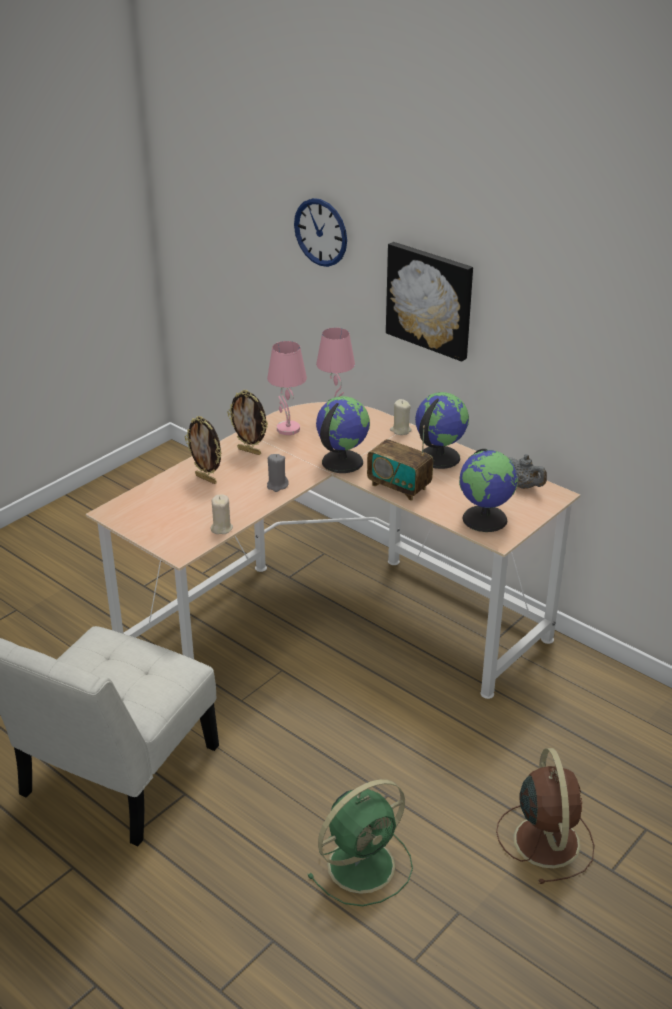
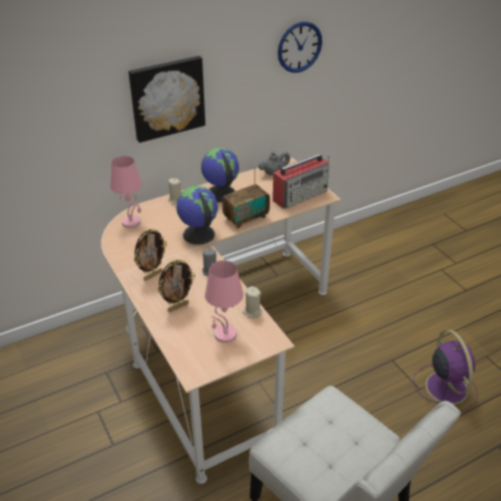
camera: 70 degrees left, 5 degrees up
(287, 429) = (134, 249): pink table lamp -> pink table lamp (225, 335)
(321, 232) = (52, 99): wall clock -> wall clock (299, 47)
(364, 864) = (445, 386): green fan -> purple fan
(485, 518) = (301, 195): globe -> radio
(545, 839) = (441, 306): brown fan -> none

